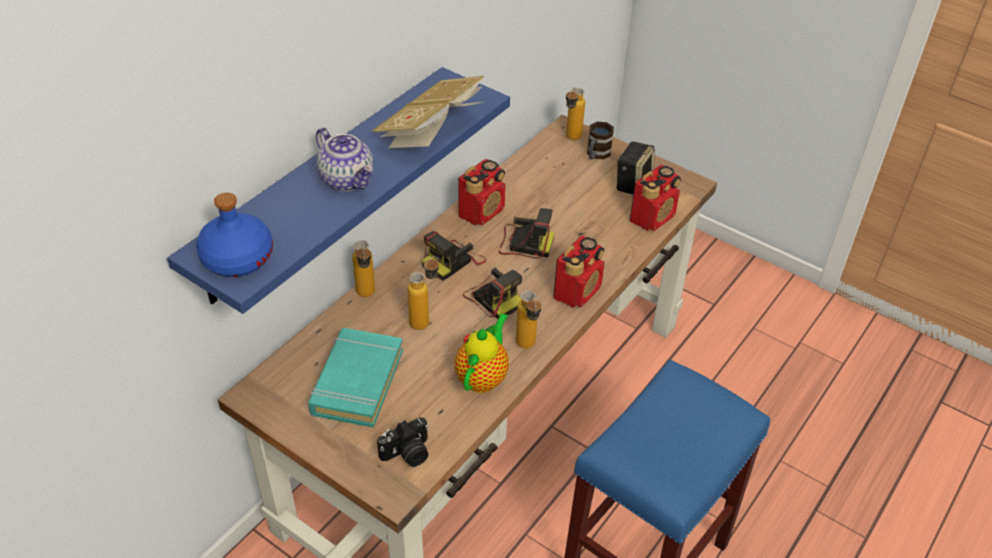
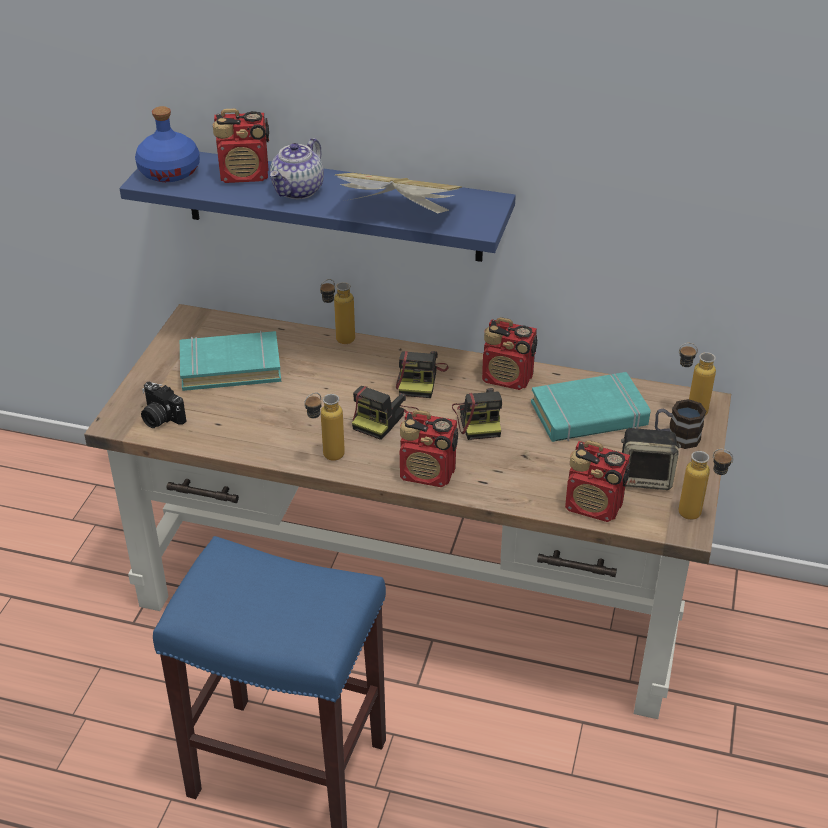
camera: 70 degrees right, 5 degrees down
(290, 207) = (245, 175): none -> radio
(425, 319) = (329, 384): bottle -> bottle (699, 515)
(453, 261) = (420, 379): camera -> camera turned 105 degrees counterclockwise
(483, 377) = (272, 438): teapot -> none
(550, 185) = (589, 414): none -> turquoise book

